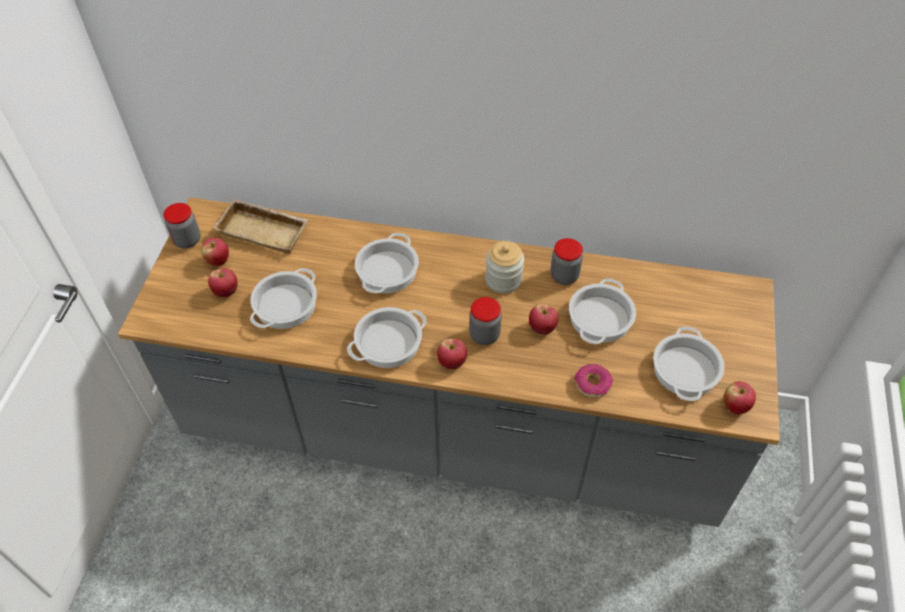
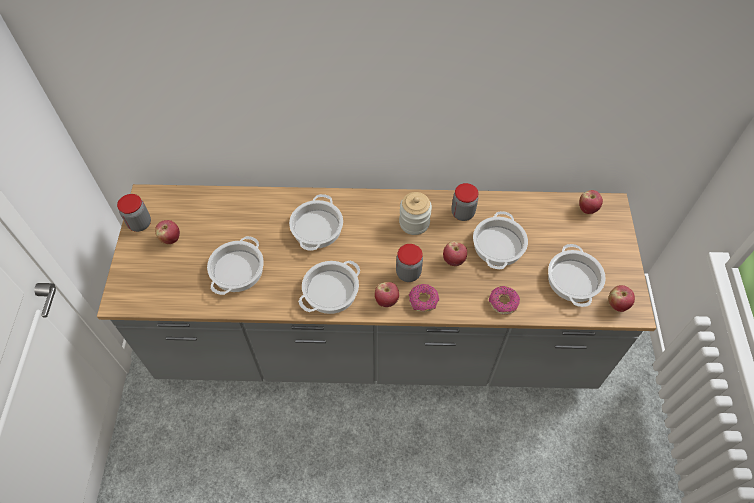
camera: 10 degrees left, 5 degrees up
(226, 291) = (184, 265): apple -> apple (587, 209)
(265, 230) = (205, 205): beige tray -> none
(496, 368) = (423, 301): none -> donut

